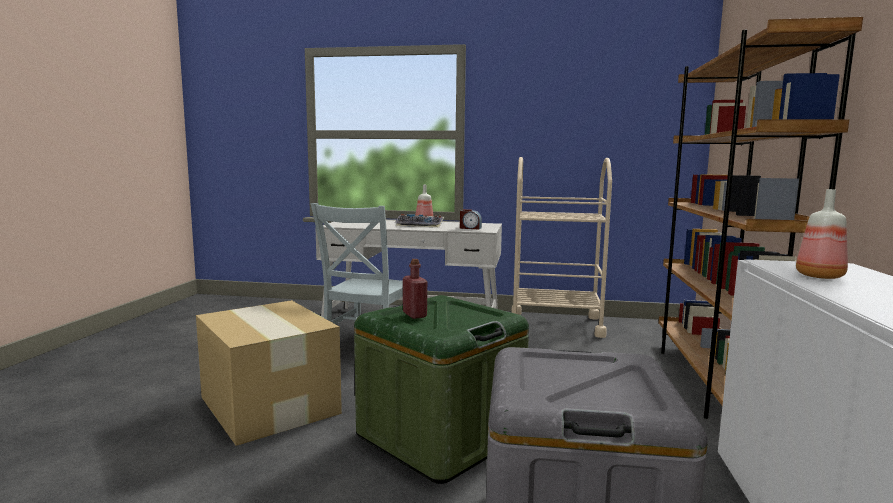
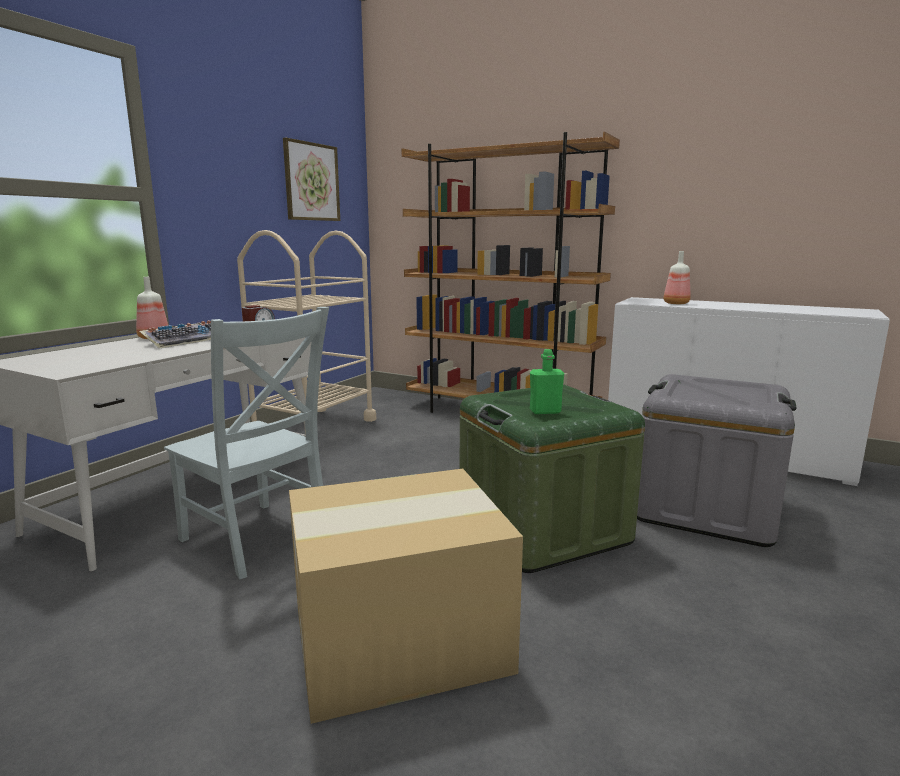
camera: 70 degrees left, 5 degrees up
(414, 315) = (545, 411): red bottle -> green bottle
(622, 115) = (311, 182): none -> picture

